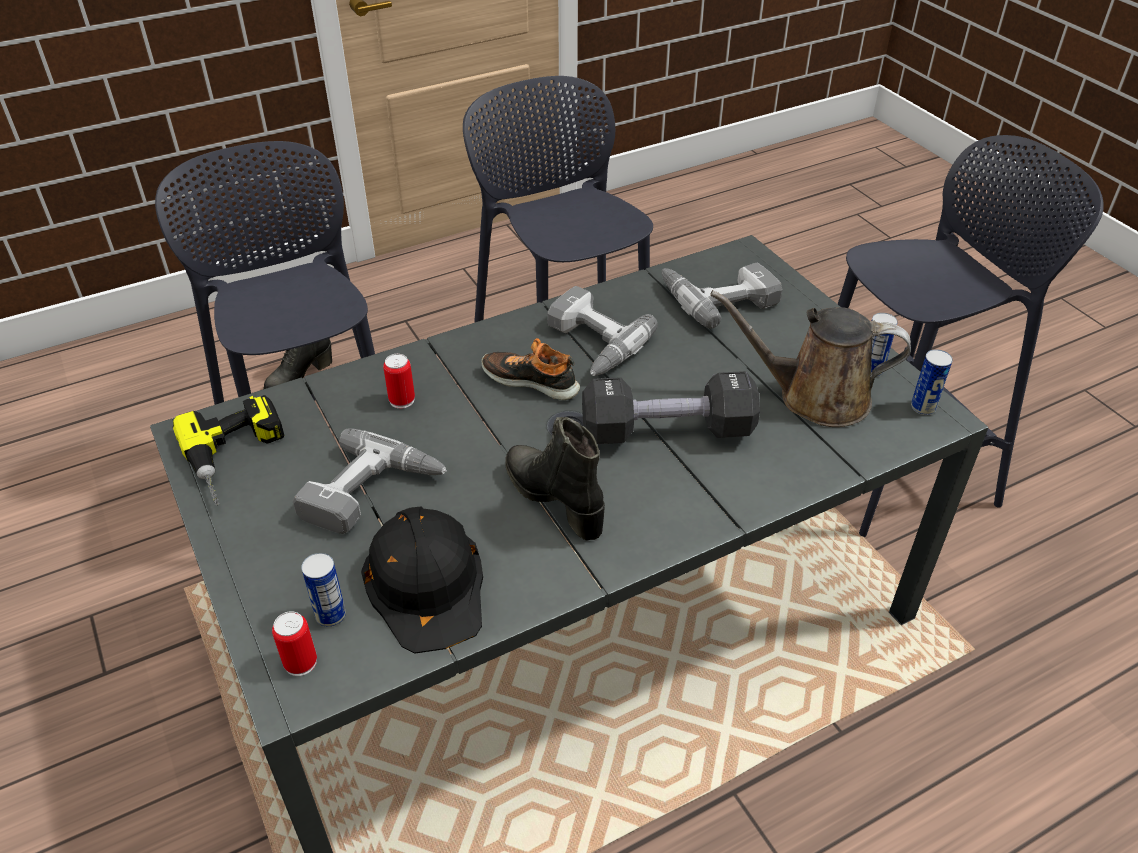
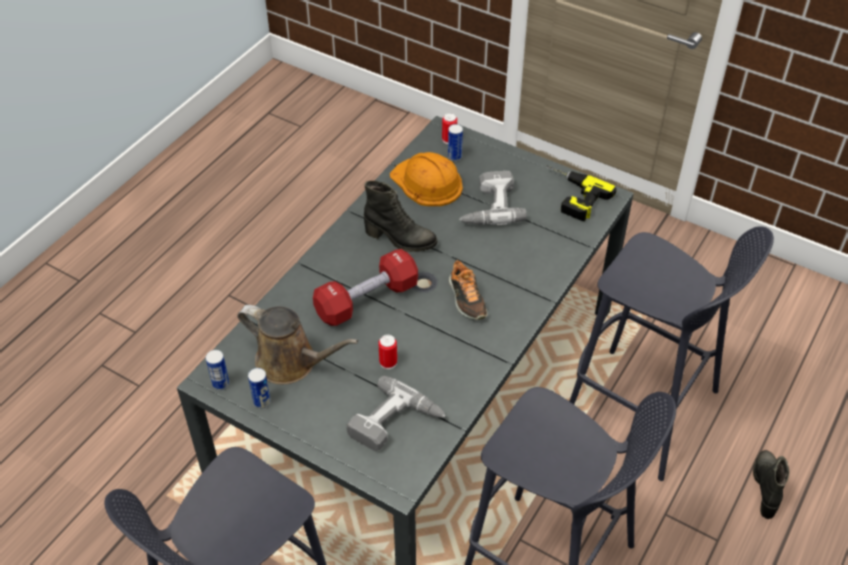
camera: 150 degrees right, 5 degrees up
(402, 400) = (525, 257): can -> can (388, 362)
(427, 583) = (427, 182): black hard hat -> orange hard hat
(531, 381) = (466, 299): shoe -> shoe turned 75 degrees clockwise
(590, 343) = (453, 342): power drill -> none
(667, 431) = (367, 300): black dumbbell -> red dumbbell
(814, 397) = (291, 362): brown watering can -> brown watering can turned 45 degrees clockwise

